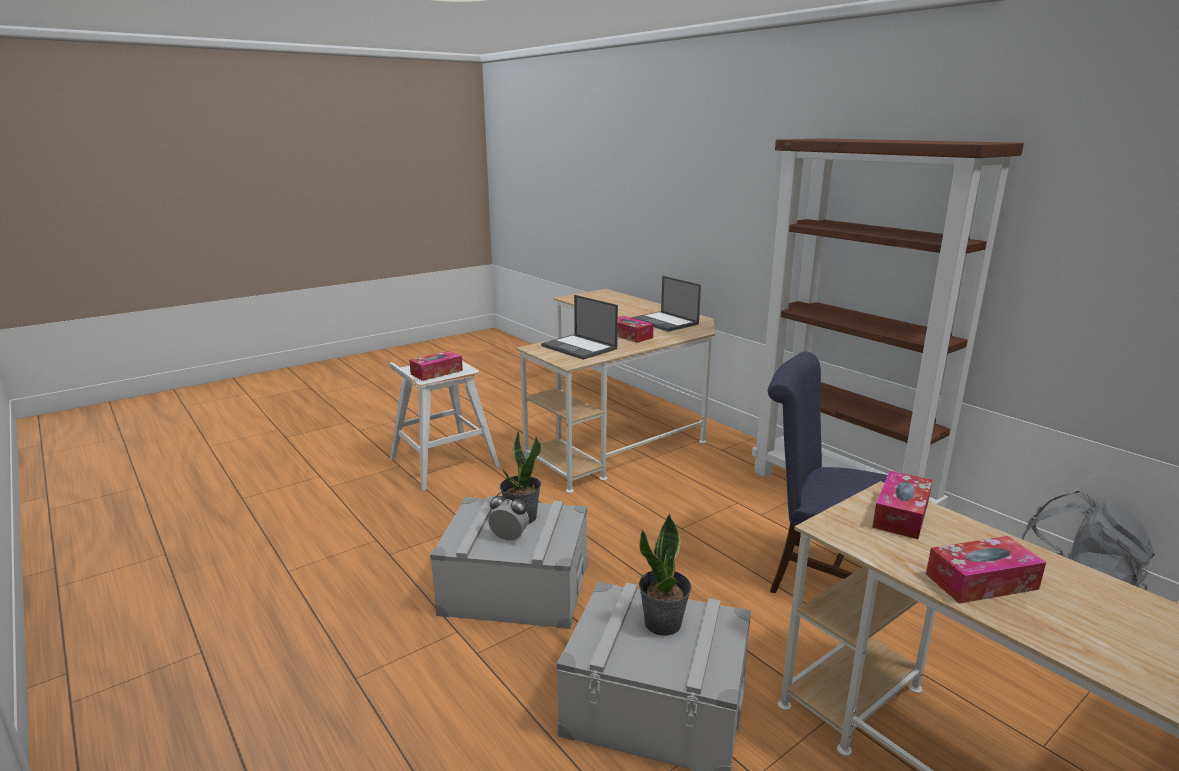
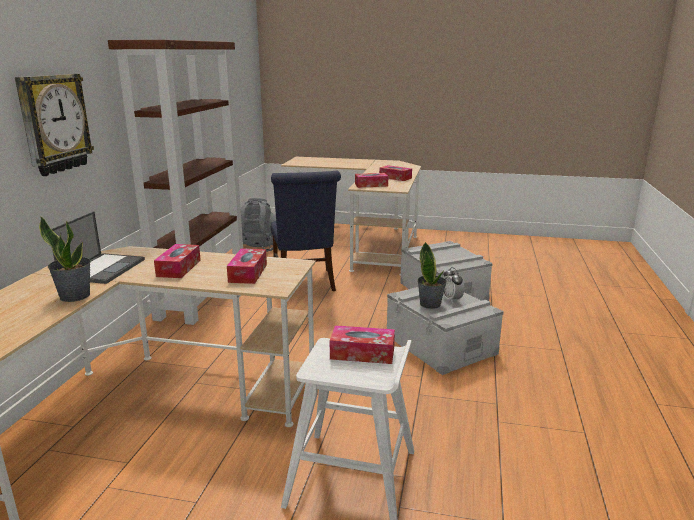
camera: 130 degrees left, 0 degrees up
(580, 347) = (248, 273): laptop -> tissue box
(663, 623) = (437, 256): potted plant -> potted plant (75, 296)
(744, 211) = (54, 123): none -> wall clock

